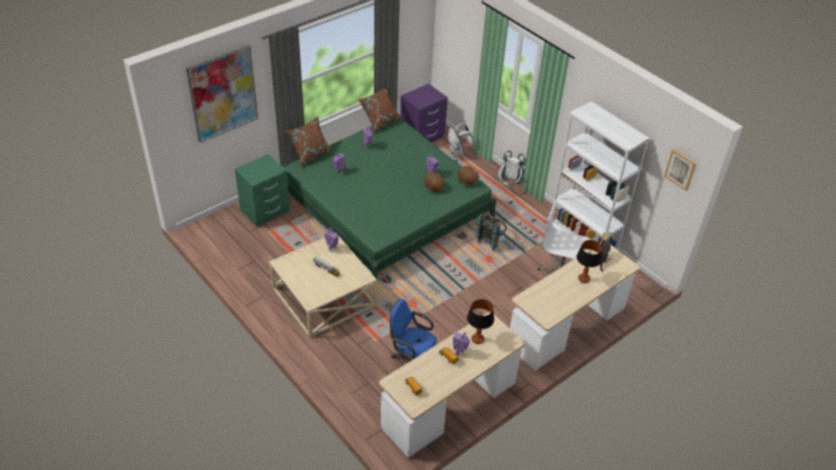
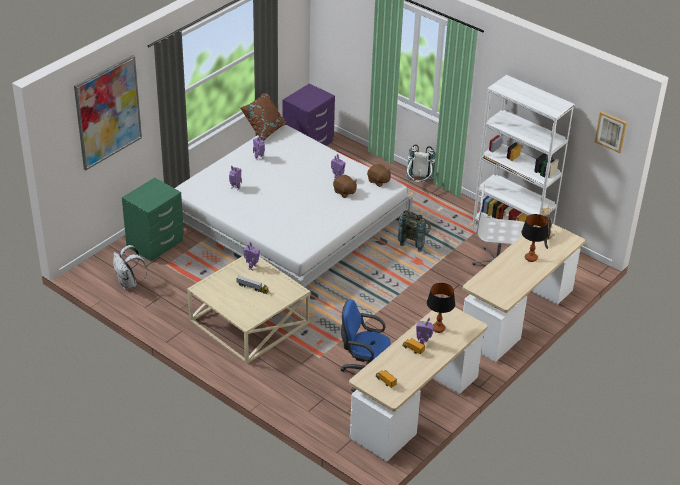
camera: 10 degrees left, 5 degrees down
(310, 153) = (196, 173): brown pillow -> none
(385, 205) = (288, 221): green bed -> white bed
(457, 153) = (353, 158): white backpack -> white backpack (129, 284)

